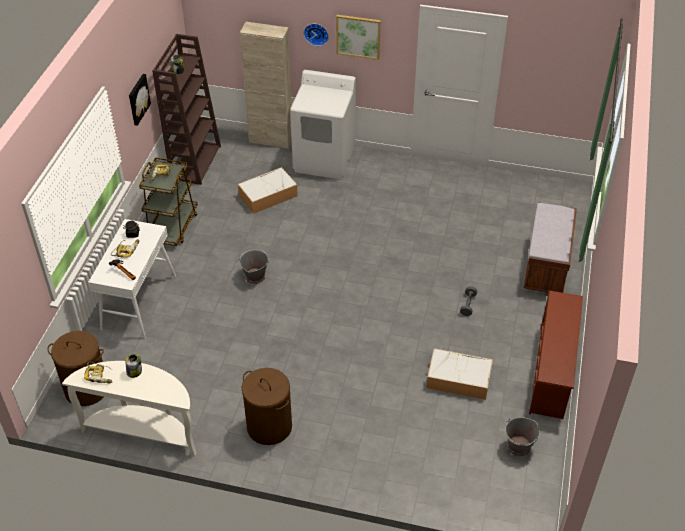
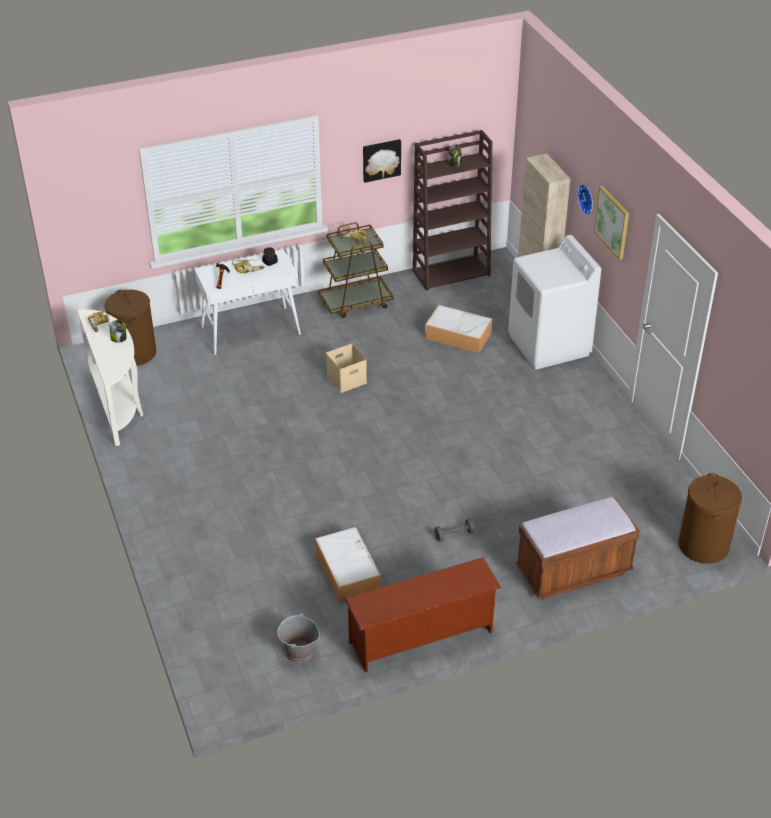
camera: 55 degrees right, 5 degrees down
(255, 276) = (347, 379): grey bucket -> beige storage box
(269, 426) = (182, 473): brown laundry basket -> brown laundry basket (703, 545)

